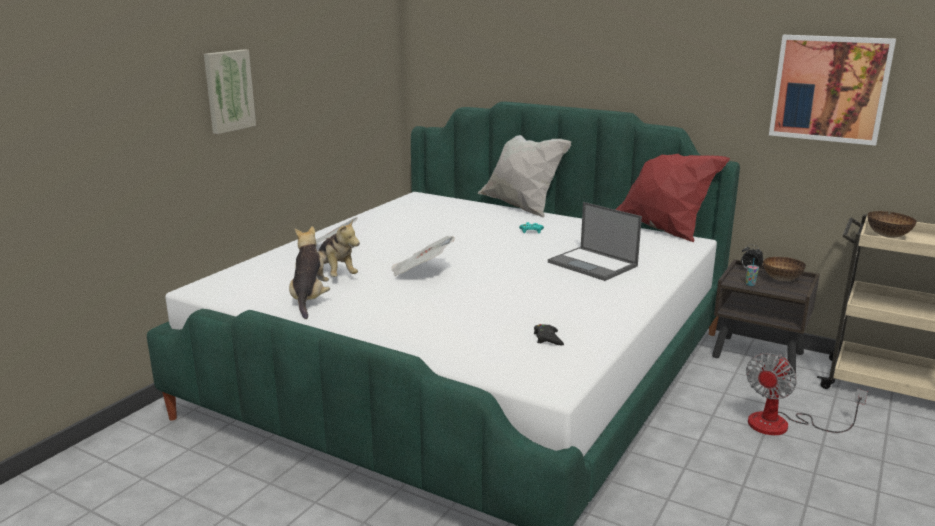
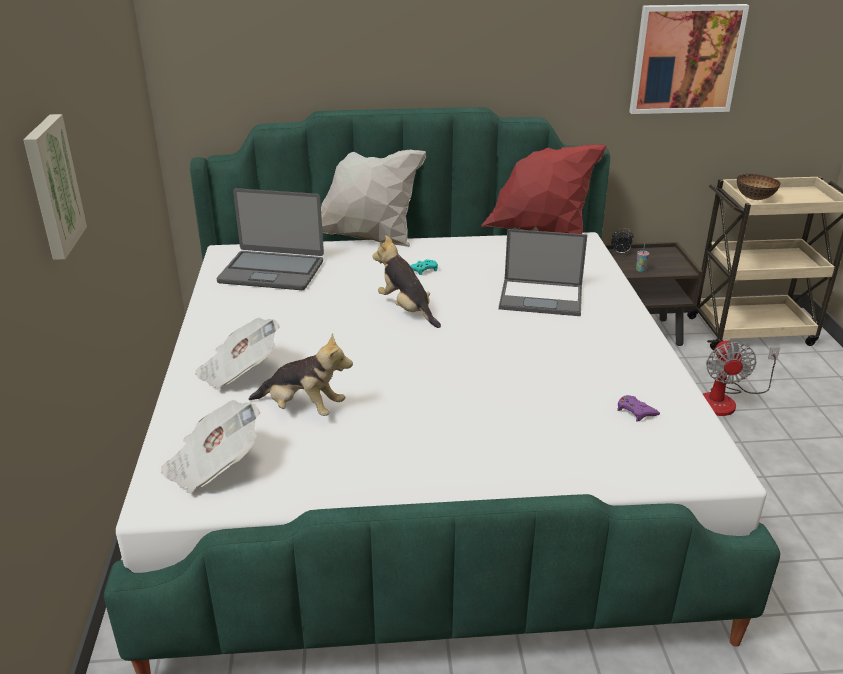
camera: 35 degrees left, 10 degrees up
(309, 299) = (329, 459): plush toy -> plush toy (406, 309)
(421, 272) = (394, 368): newspaper -> newspaper (213, 466)
(429, 210) = (272, 271): none -> laptop
(547, 338) = (635, 411): black game controller -> purple game controller
(782, 279) = (655, 256): bowl -> none

